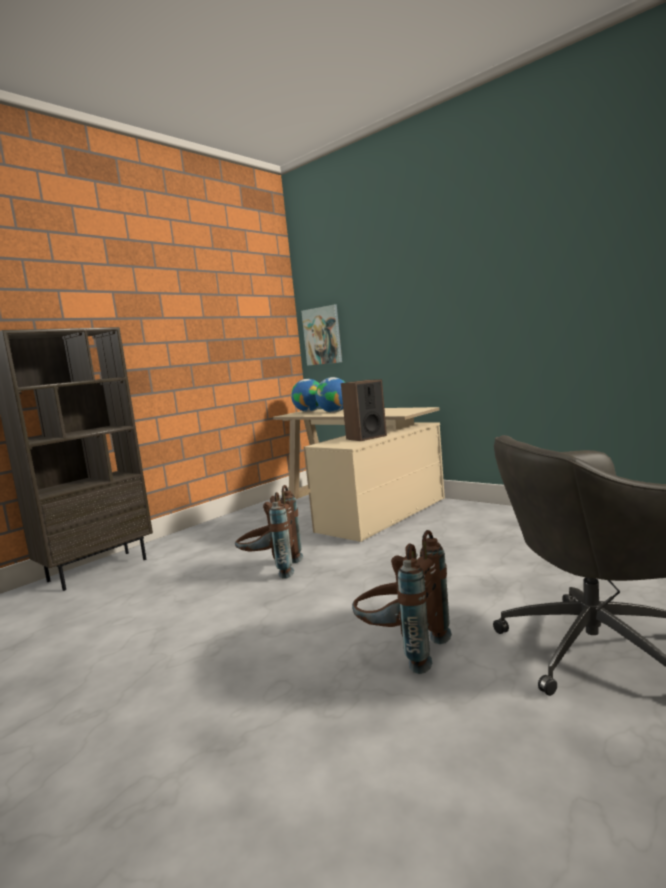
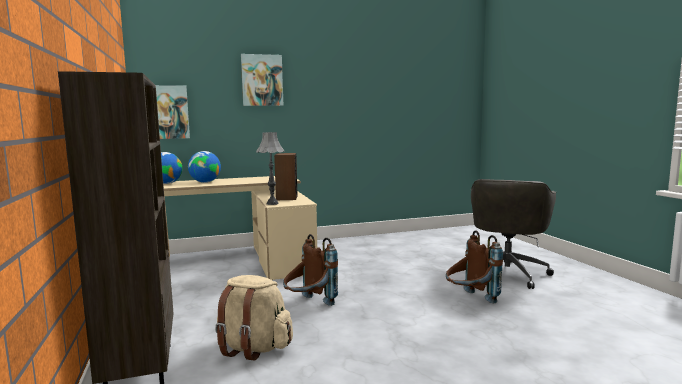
camera: 60 degrees left, 0 degrees up
(156, 585) = (253, 348): none -> beige backpack
(325, 443) = (272, 203): none -> grey table lamp
(406, 283) = (262, 80): none -> picture

